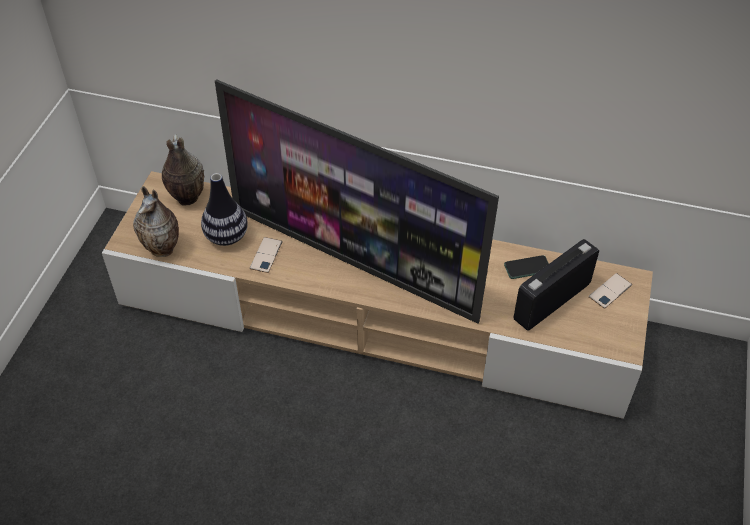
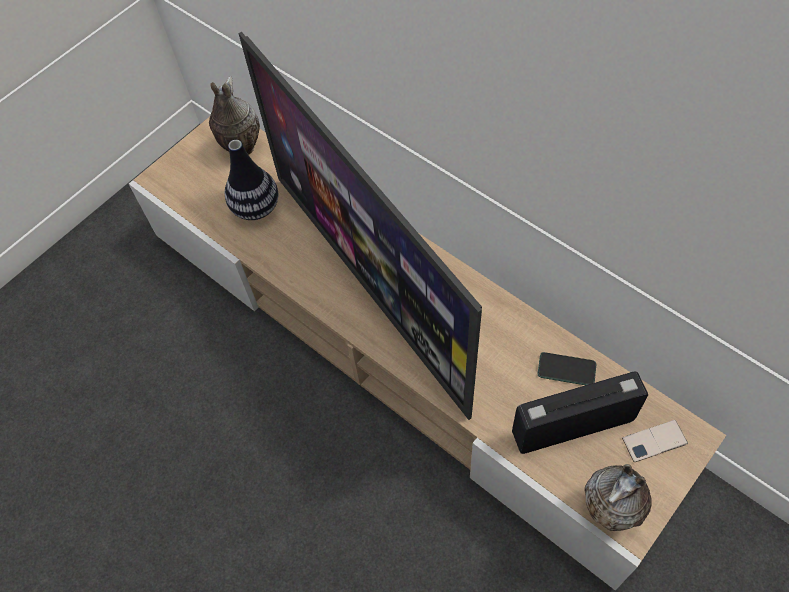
camera: 30 degrees right, 10 degrees up
(163, 249) = (187, 201): vase -> vase (611, 512)
(266, 255) = (284, 244): phone -> none

